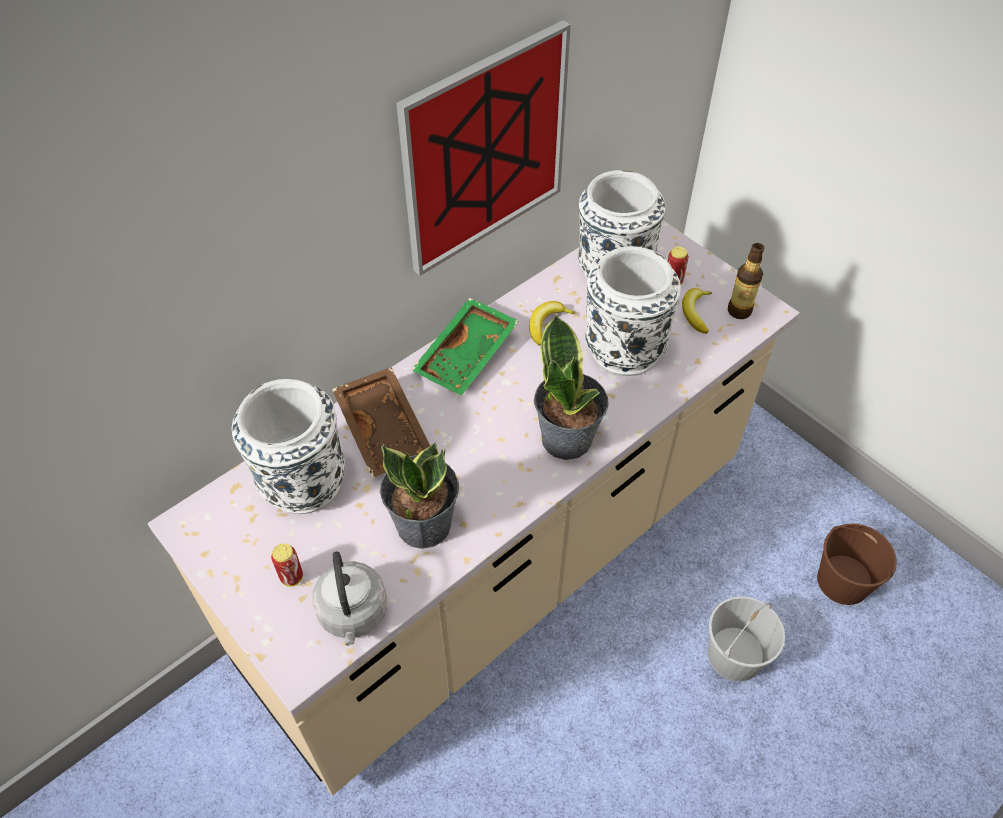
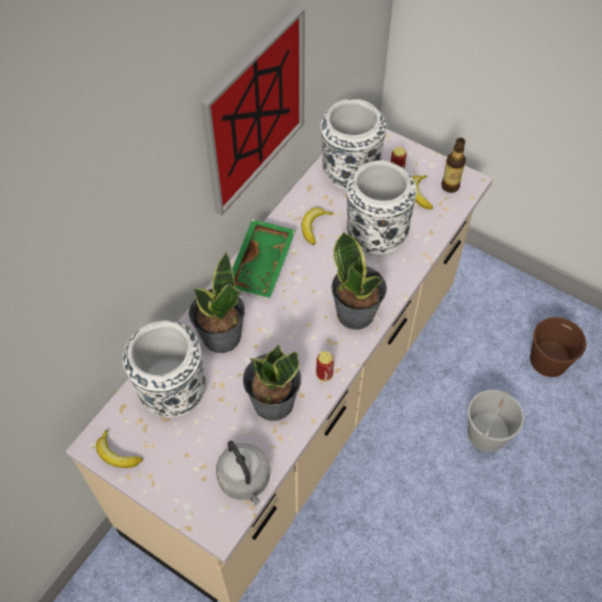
camera: 15 degrees left, 5 degrees up
(206, 542) = (117, 454): none -> banana
(292, 577) = (190, 465): can -> can (324, 374)
(386, 429) = (221, 336): brown tray -> potted plant

